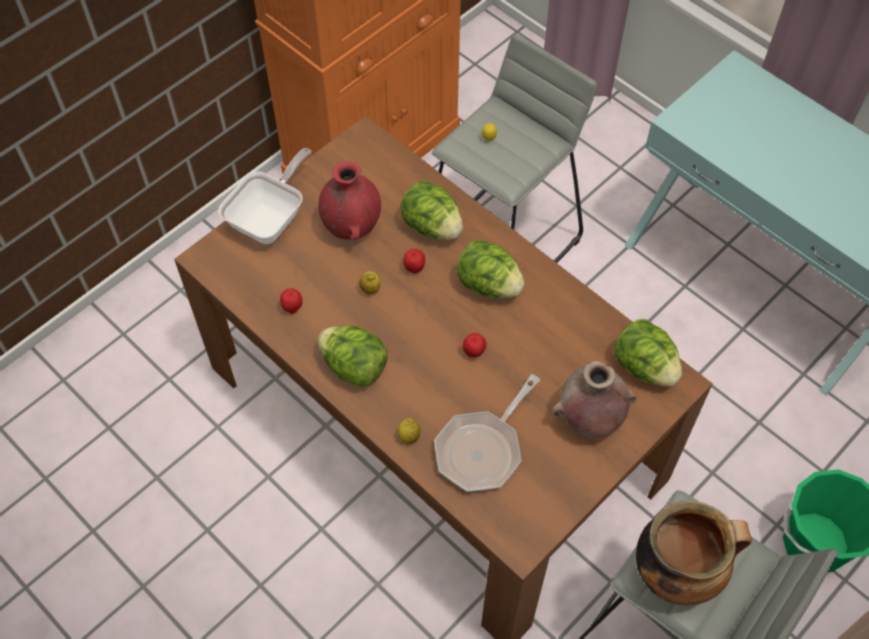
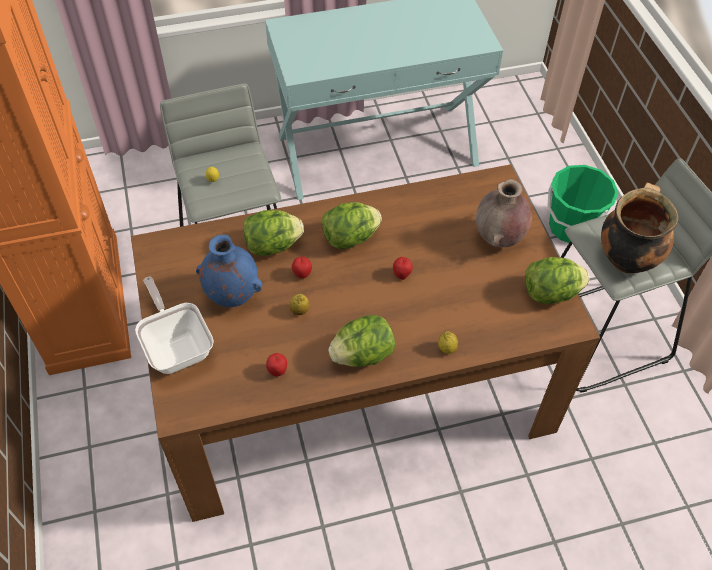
camera: 60 degrees left, 5 degrees down
(351, 227) = (232, 296): red vase -> blue vase
(482, 449) = (485, 309): frying pan -> none
(644, 366) = (476, 190): lettuce -> lettuce (550, 293)

